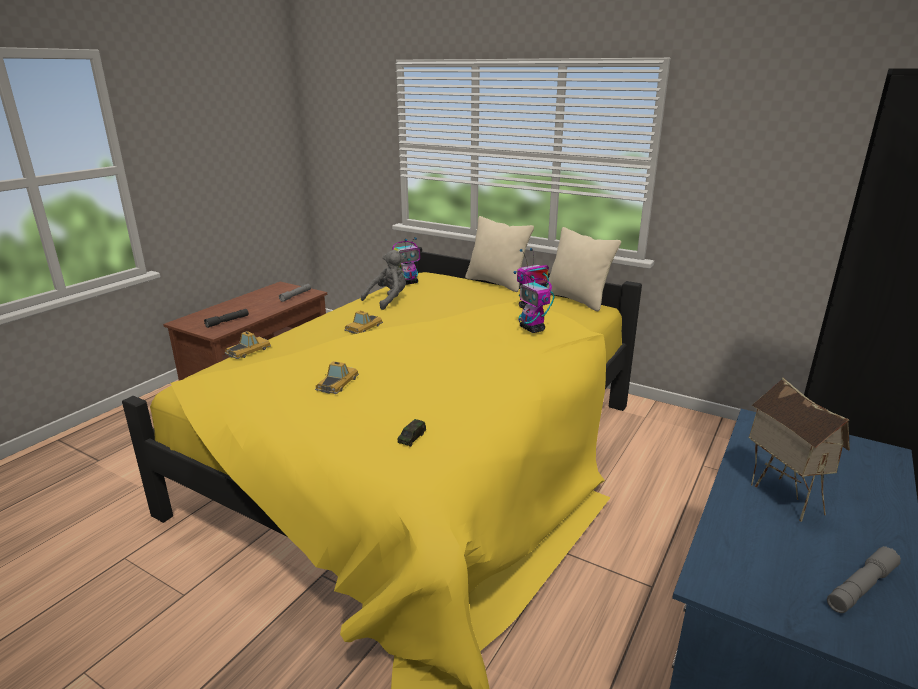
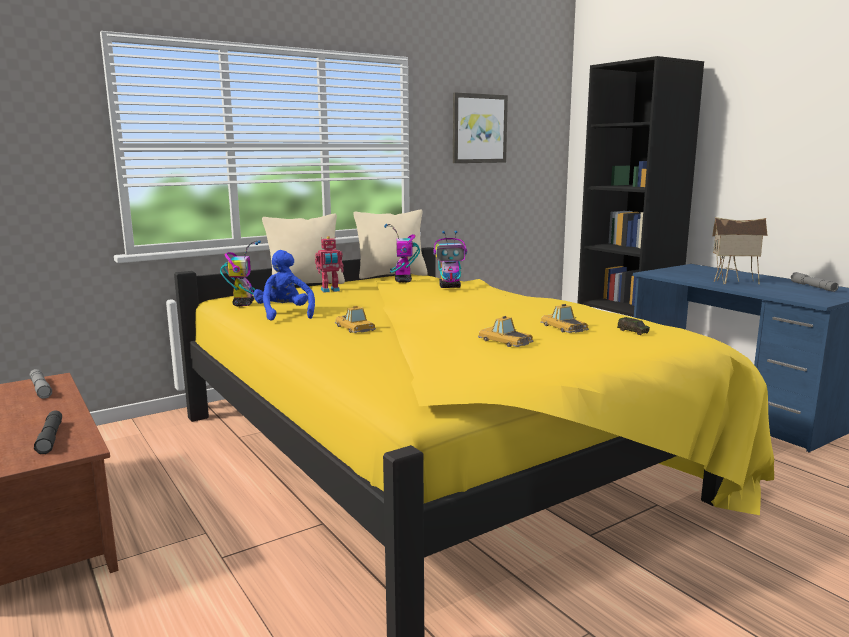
camera: 65 degrees left, 10 degrees down
(249, 350) = (349, 373): toy car -> toy car (563, 327)
(388, 300) = (285, 314): grey plush toy -> blue plush toy
(479, 294) = (330, 290): none -> toy robot
(775, 149) = (479, 128): none -> picture

